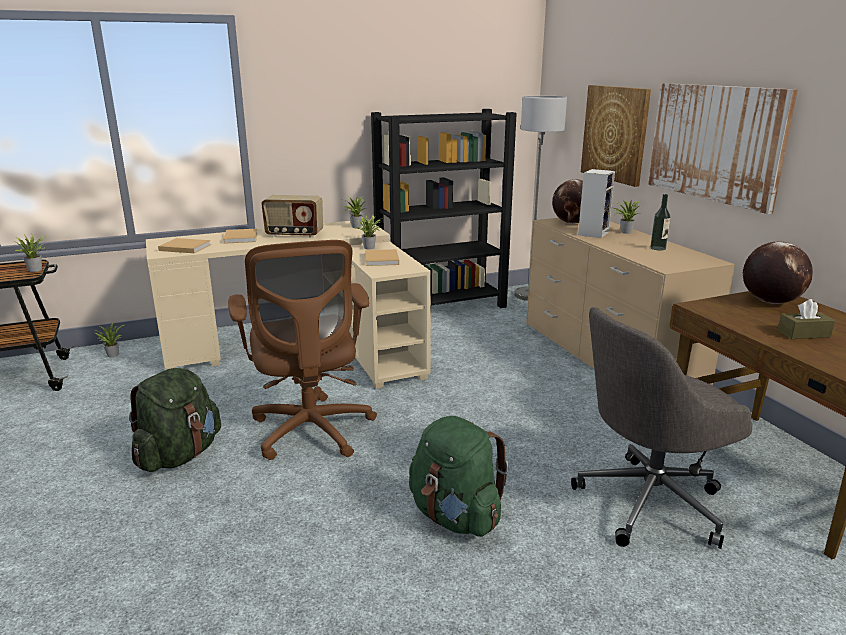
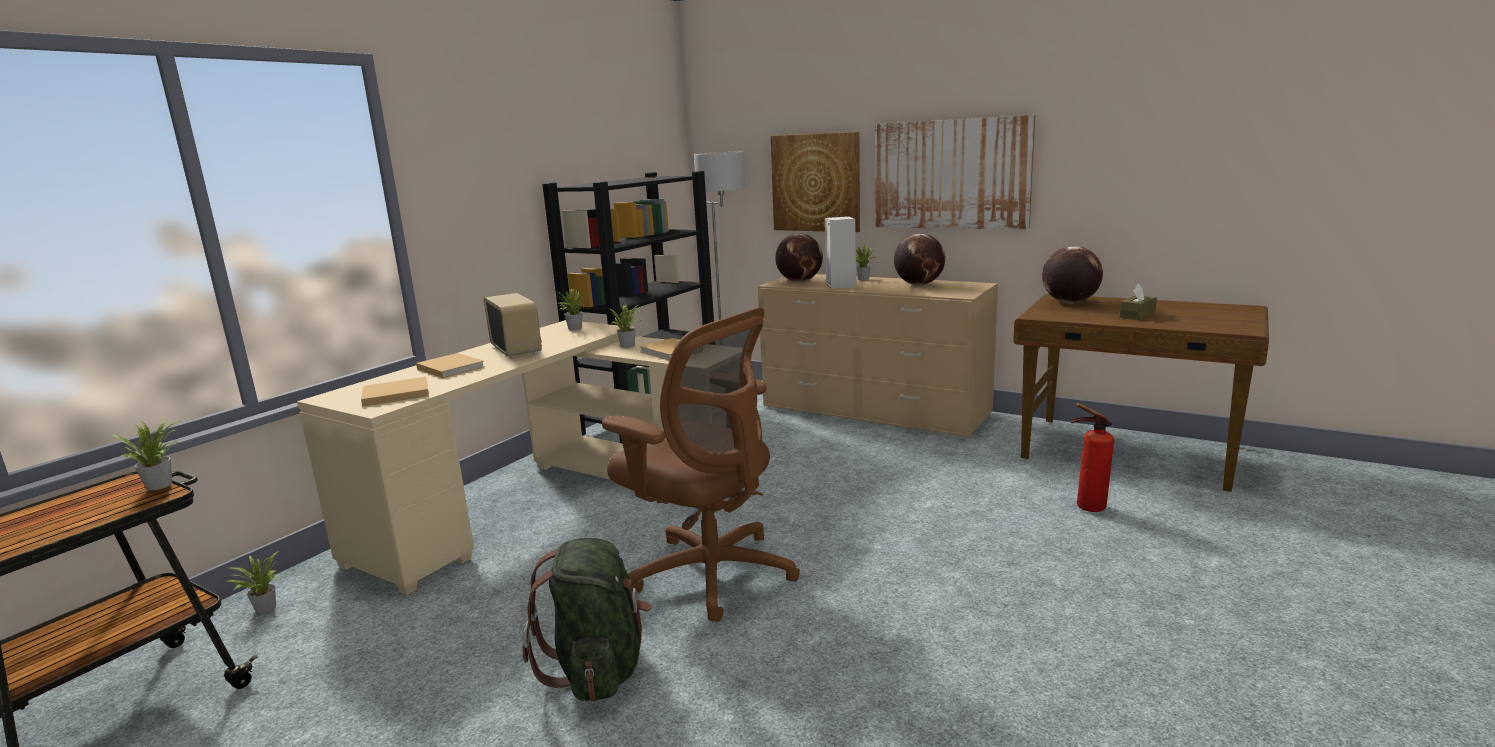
camera: 35 degrees left, 5 degrees down
(294, 234) = (517, 350): radio -> radio turned 90 degrees counterclockwise
(455, 516) = (976, 582): green backpack -> none
(648, 504) = (1086, 507): grey office chair -> fire extinguisher
(658, 248) = (918, 284): bottle -> globe

